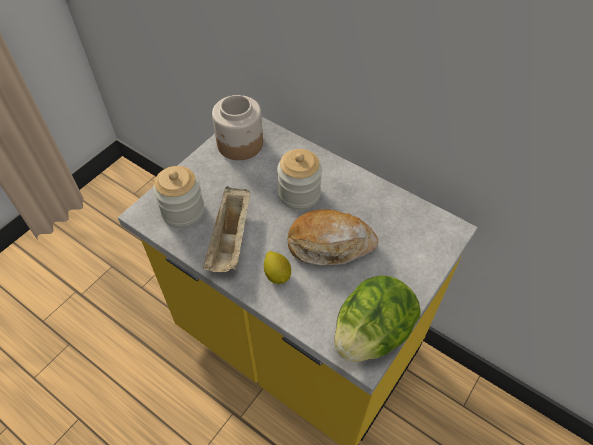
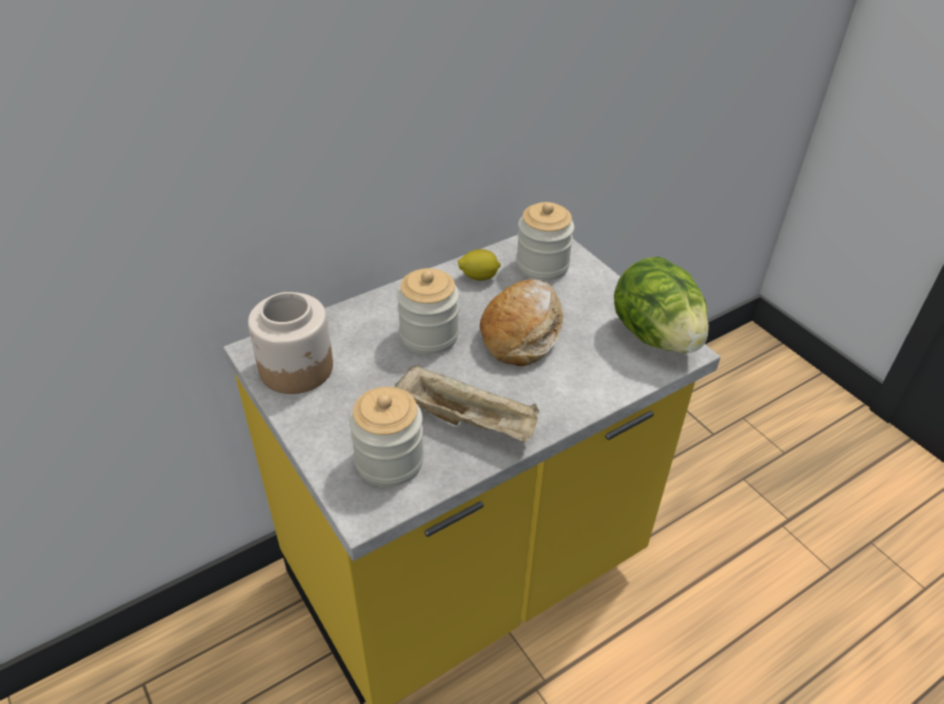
camera: 70 degrees left, 10 degrees down
(277, 274) = (546, 389): lemon -> lemon (479, 277)
(414, 236) = (542, 265): none -> jar

